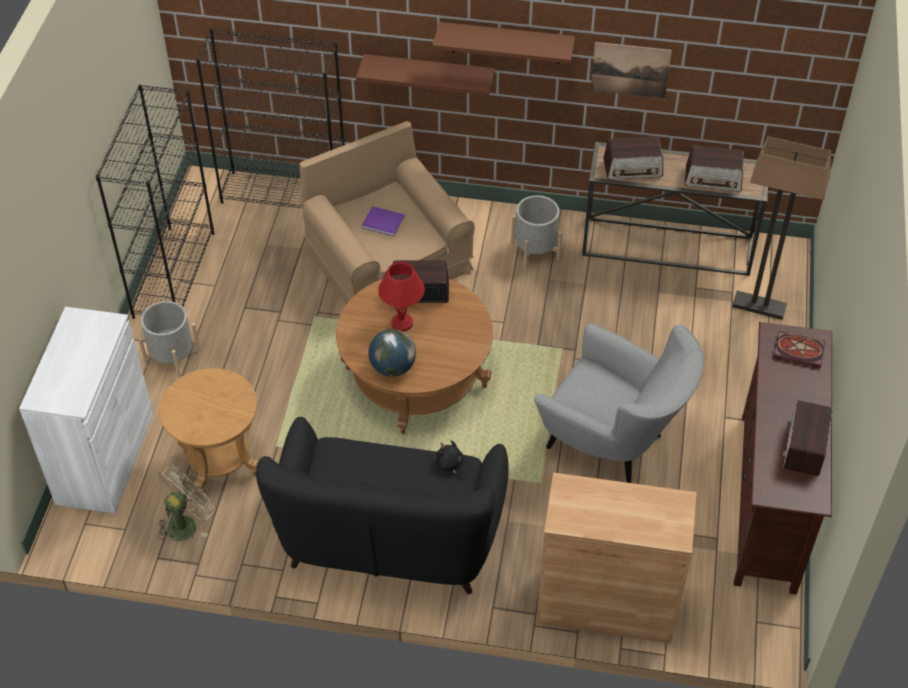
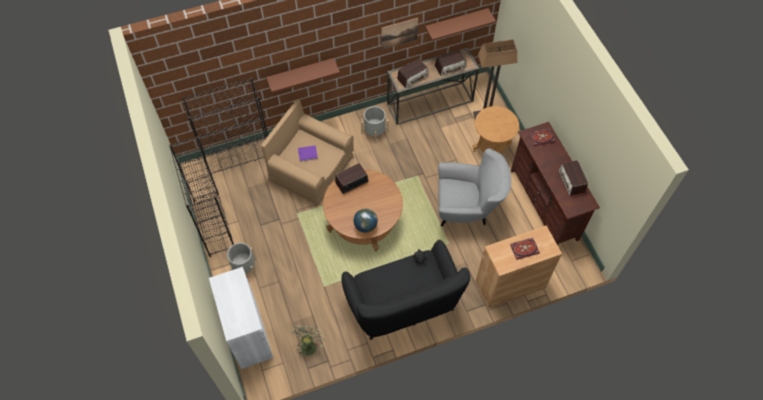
camera: 30 degrees left, 10 degrees up
(220, 463) = (304, 308): brown side table -> brown side table (491, 149)
(403, 323) = (355, 201): red table lamp -> none
(506, 43) = (338, 44): brown shelf -> brown shelf (456, 23)
(625, 510) = (524, 248): none -> book

